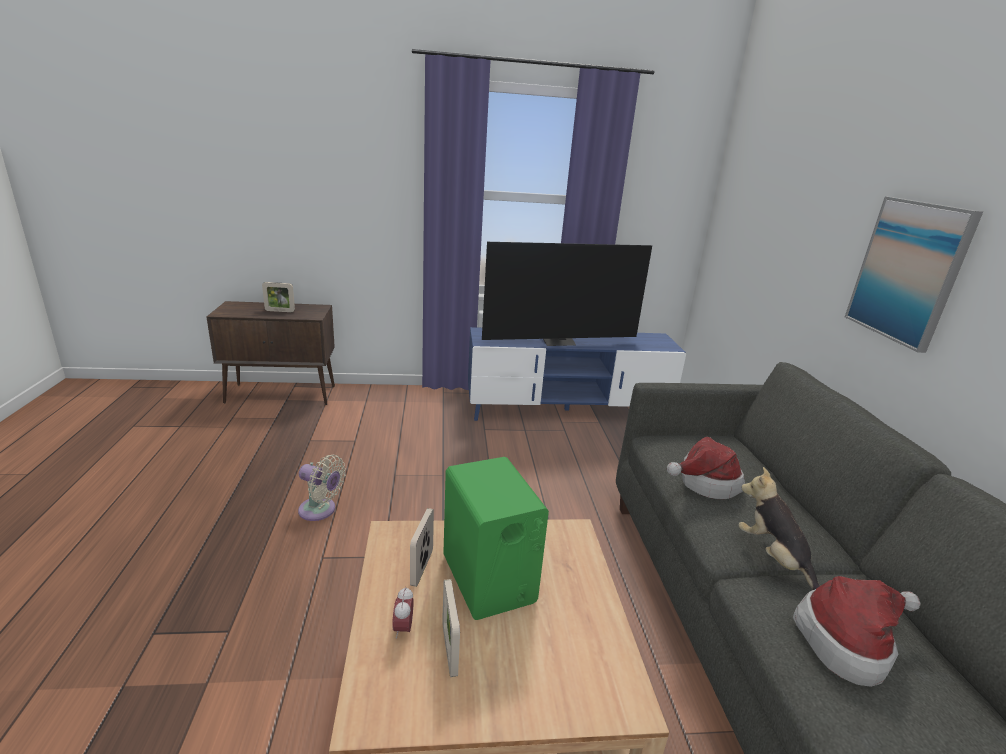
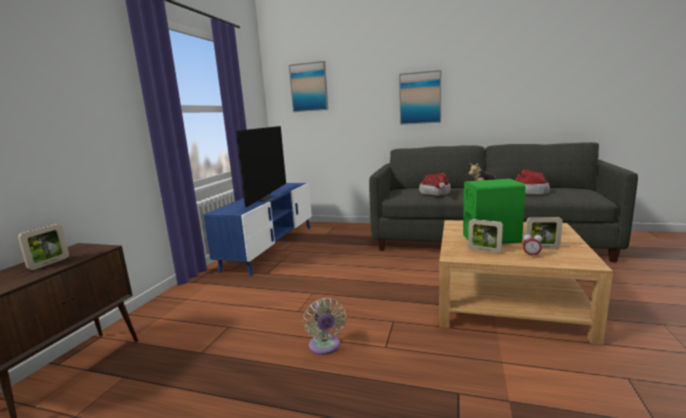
camera: 65 degrees left, 10 degrees down
(320, 511) = (325, 347): beige fan -> beige fan turned 120 degrees clockwise
(759, 185) = (309, 87): none -> picture

